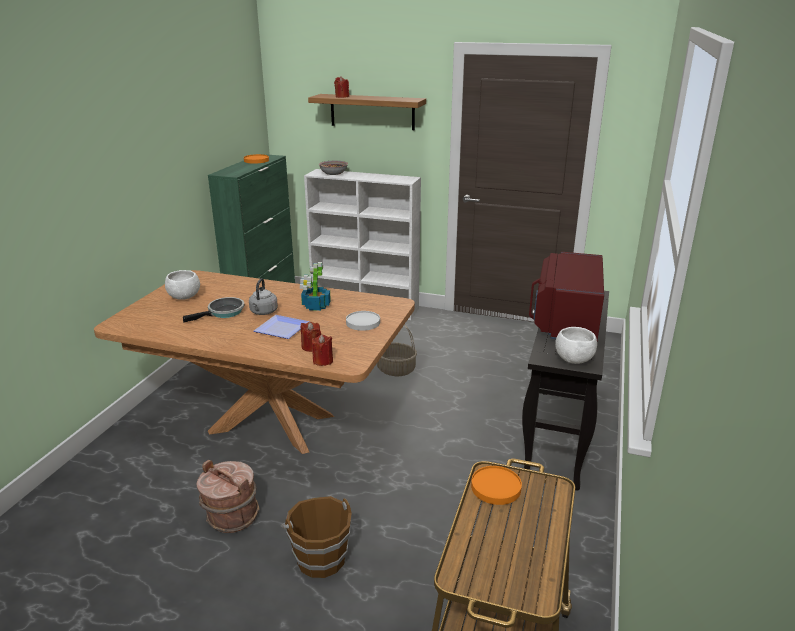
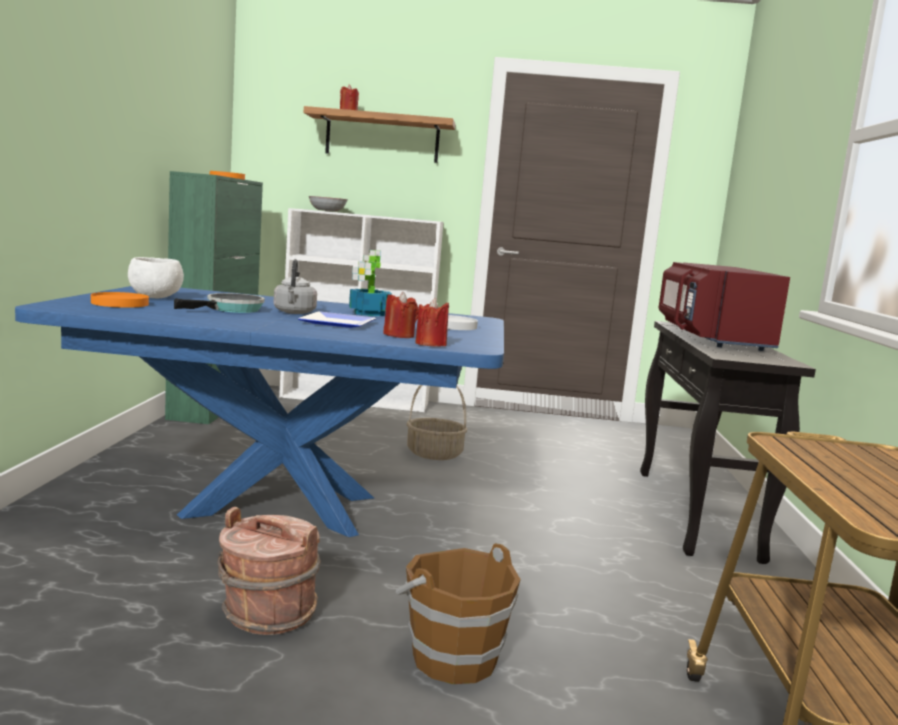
camera: 15 degrees left, 15 degrees down
(272, 424) = (282, 506): brown dining table -> blue dining table
(495, 487) = (809, 450): orange plate -> orange plate (119, 303)
(574, 360) = (765, 359): white bowl -> none

